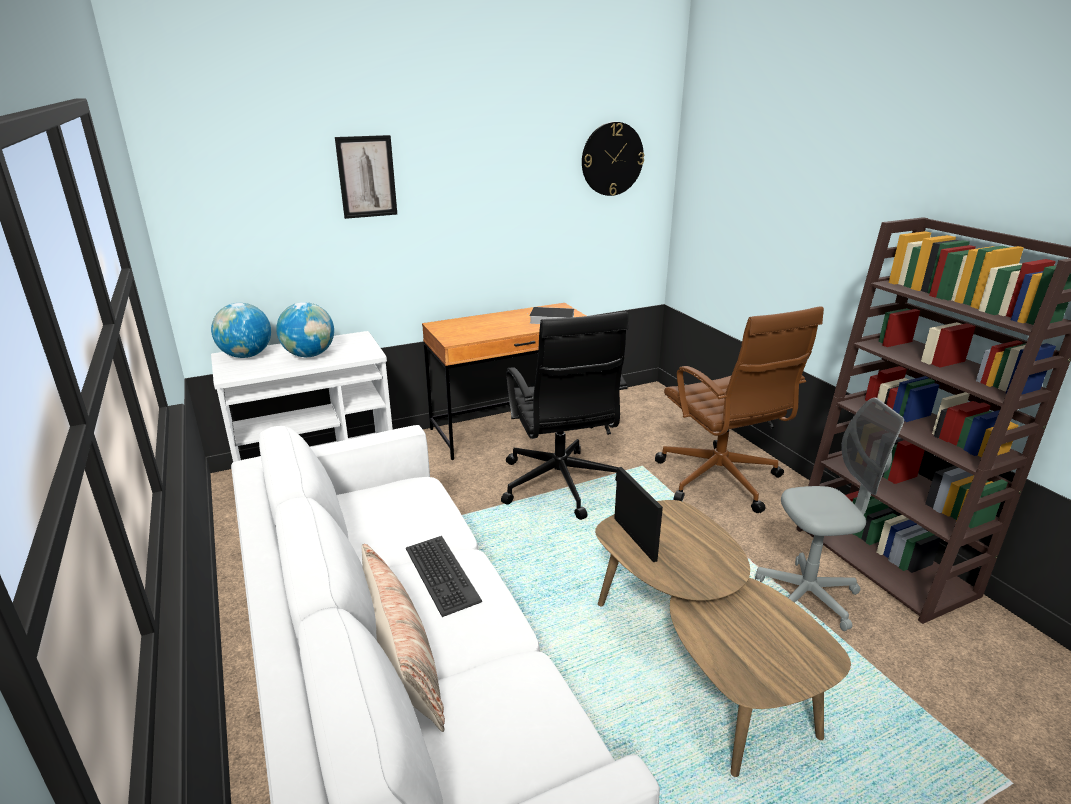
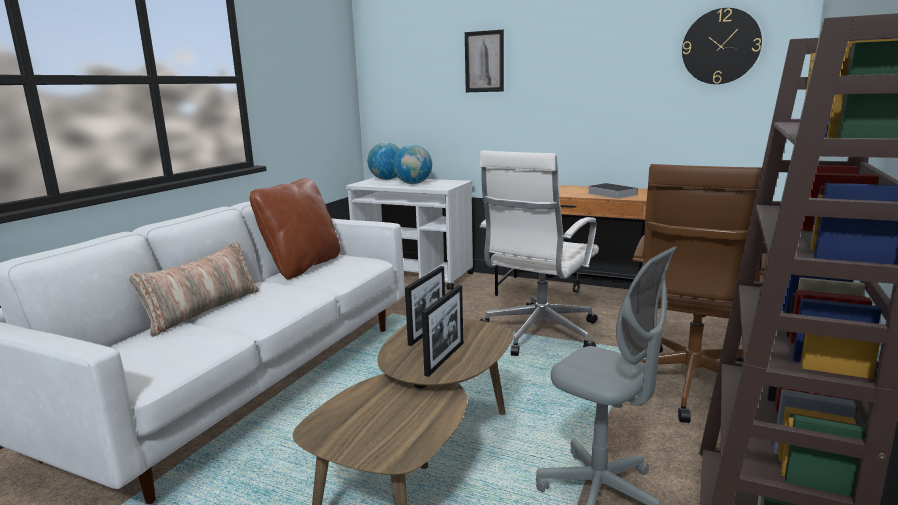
camera: 50 degrees right, 10 degrees down
(355, 531) = (302, 266): none -> brown pillow
(440, 575) = (288, 293): keyboard -> none
(560, 486) = (538, 334): black office chair -> white office chair
(703, 557) = (445, 358): none -> picture frame

